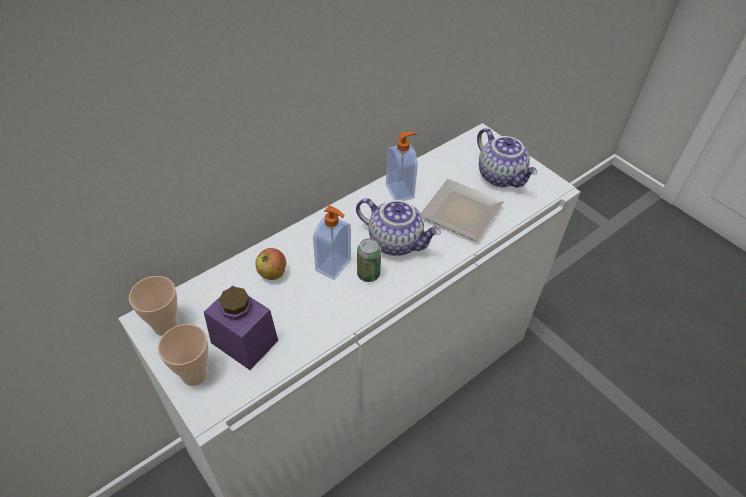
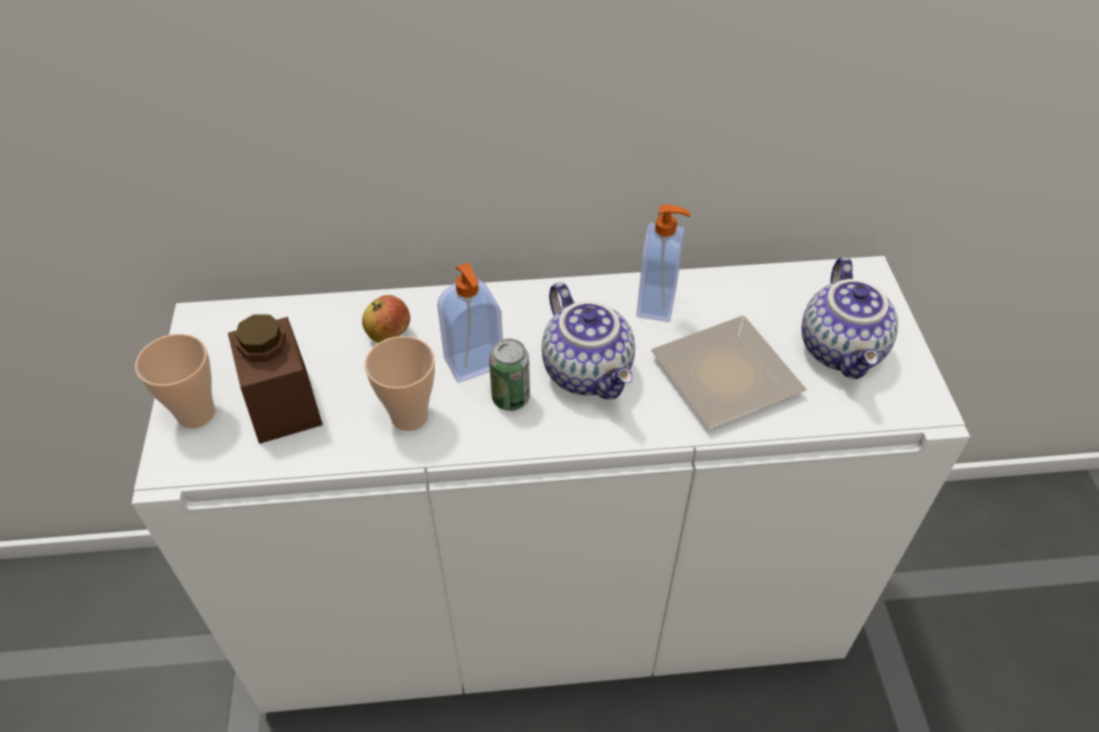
camera: 35 degrees right, 0 degrees up
(165, 325) = (215, 338): cup -> cup (409, 416)
(244, 341) = (283, 405): purple jar -> brown jar

